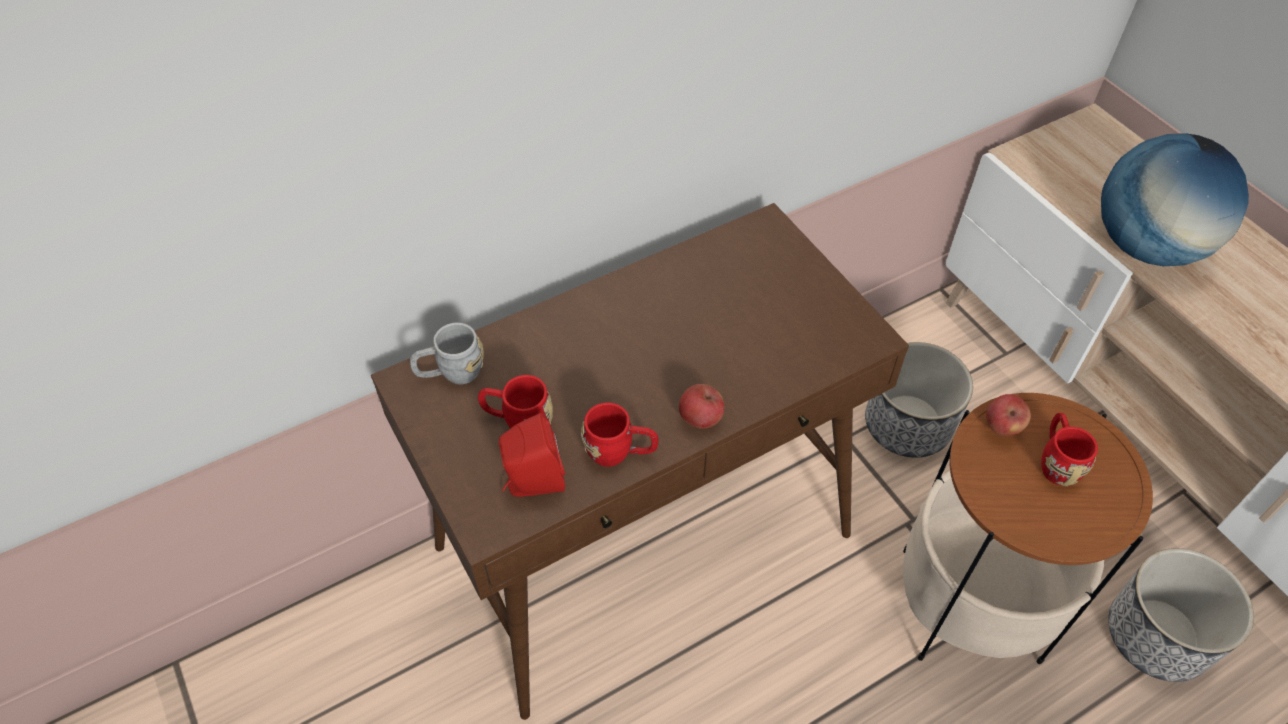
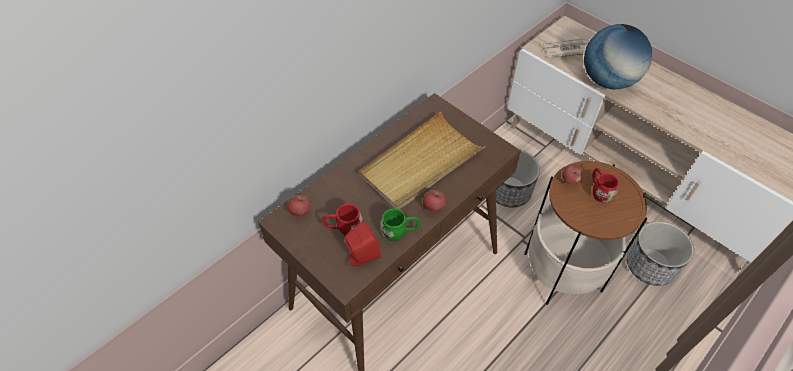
camera: 15 degrees left, 0 degrees up
(451, 373) = (300, 212): grey mug -> apple
(620, 452) = (400, 232): red mug -> green mug
(703, 331) = (421, 164): none -> beige tray
(1078, 170) = (566, 50): none -> newspaper

